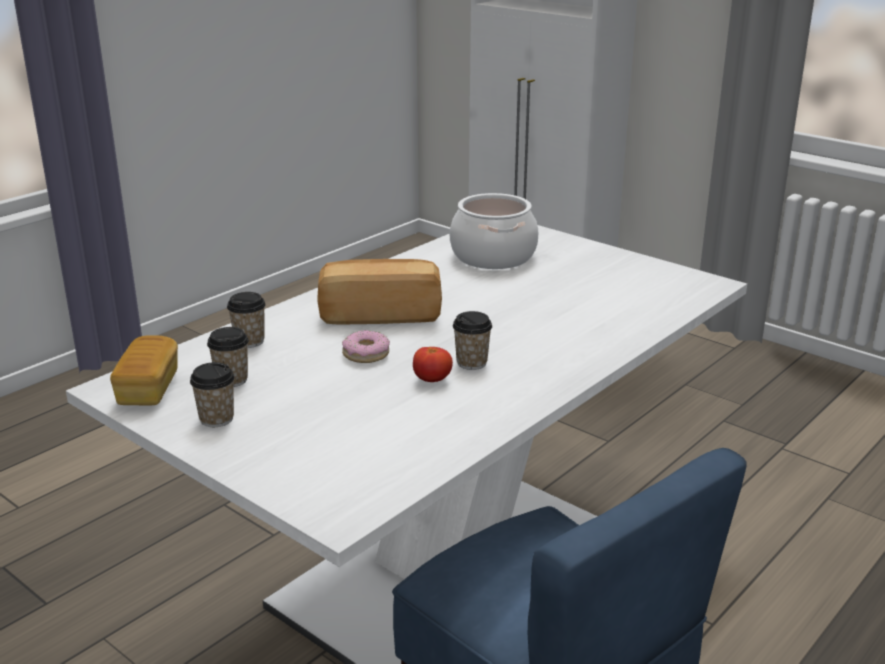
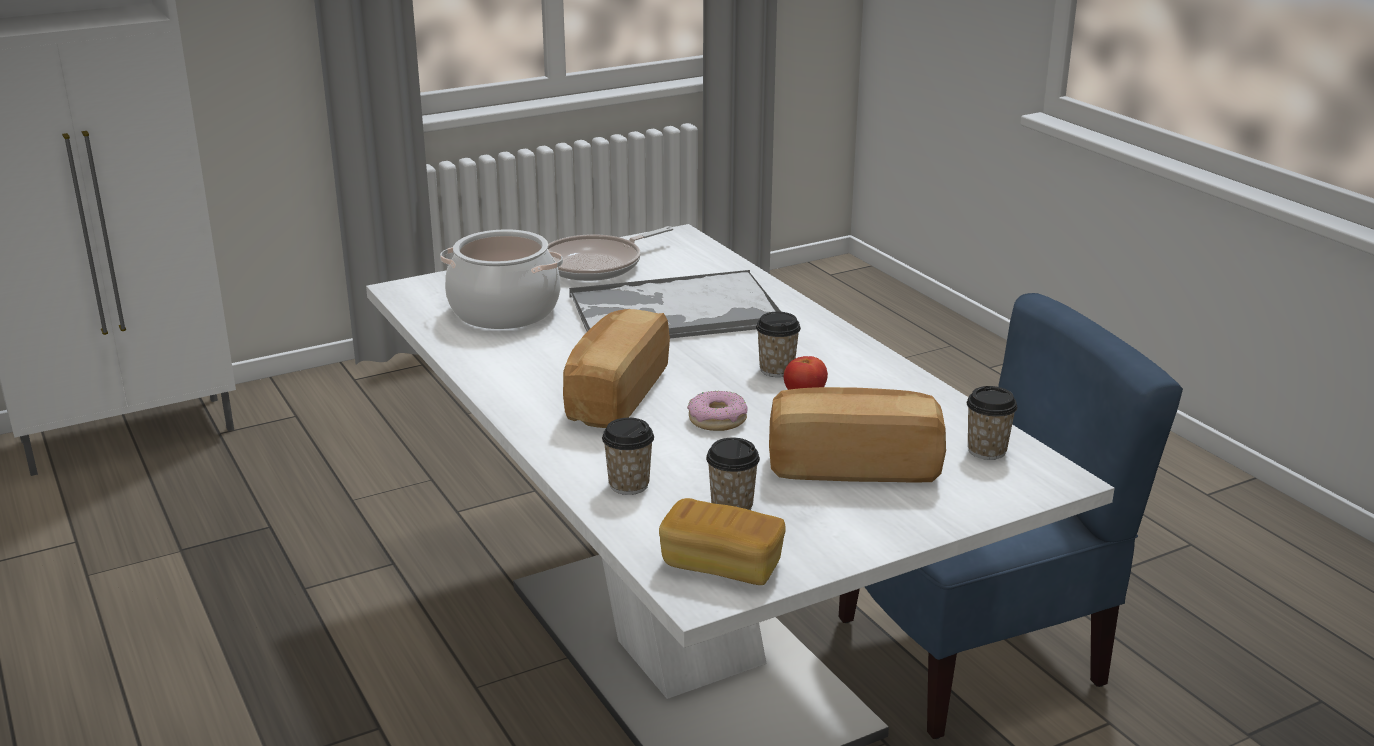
camera: 70 degrees left, 0 degrees up
(216, 419) = (828, 525): cup -> cup (987, 450)
(318, 417) = (853, 465): none -> bread
(548, 308) = (673, 312): none -> tray
(612, 267) = (597, 264): none -> frying pan

